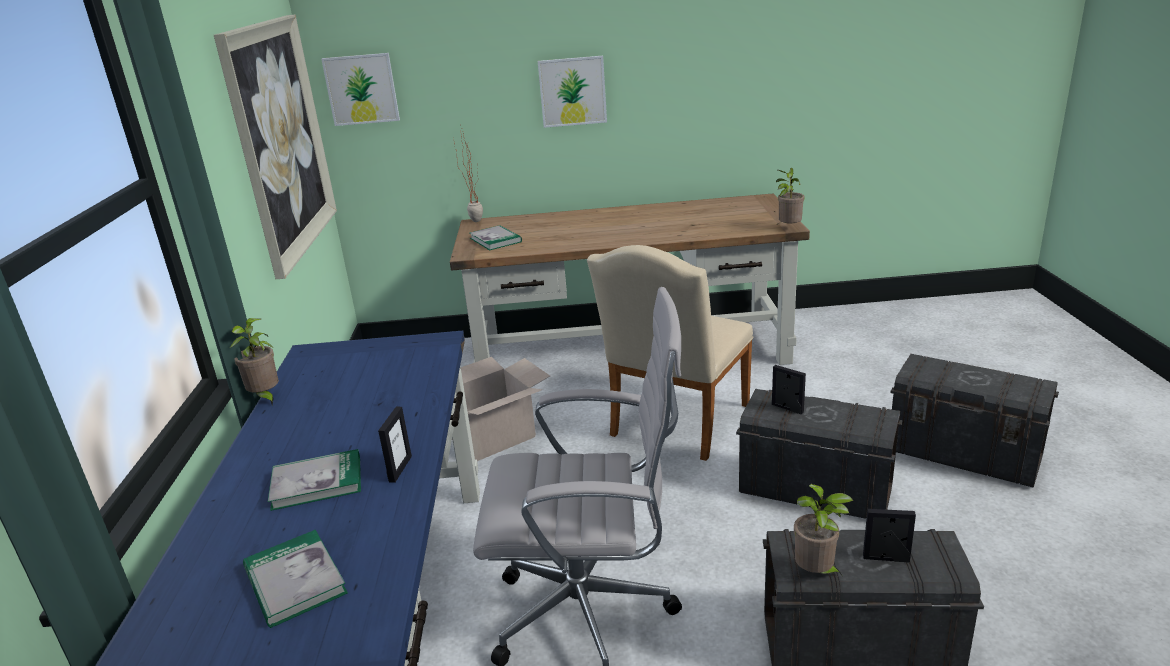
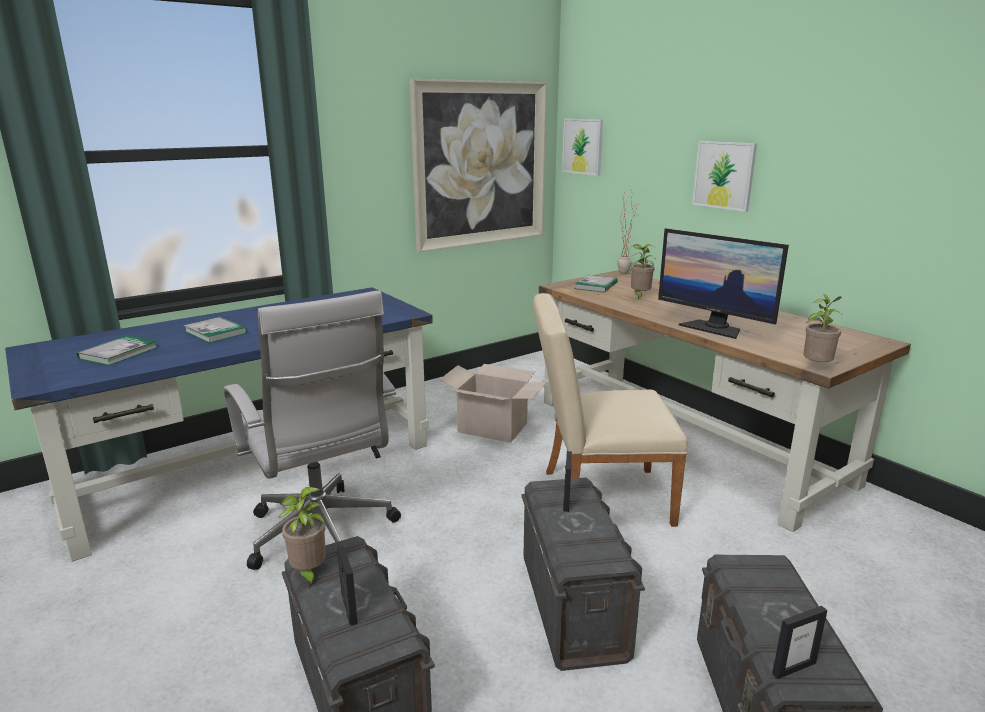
camera: 55 degrees right, 5 degrees down
(265, 398) = (303, 299): potted plant -> potted plant (639, 296)
(400, 469) = (237, 345): picture frame -> picture frame (793, 668)
(673, 232) = (713, 328): none -> monitor

